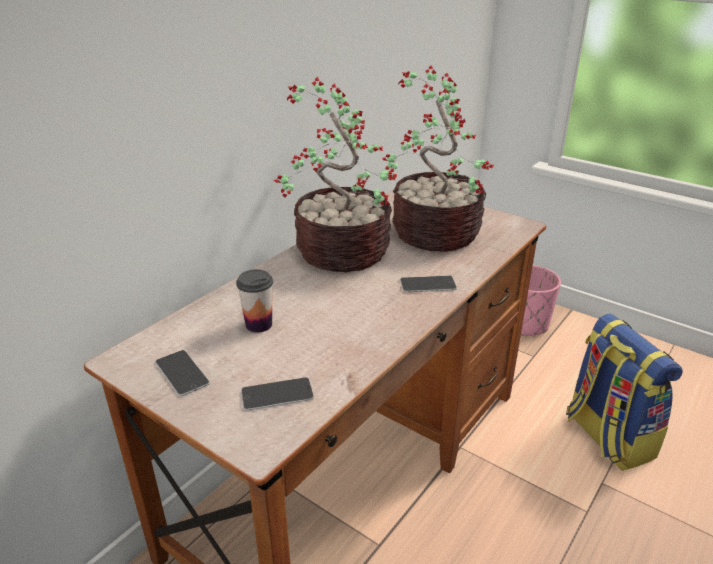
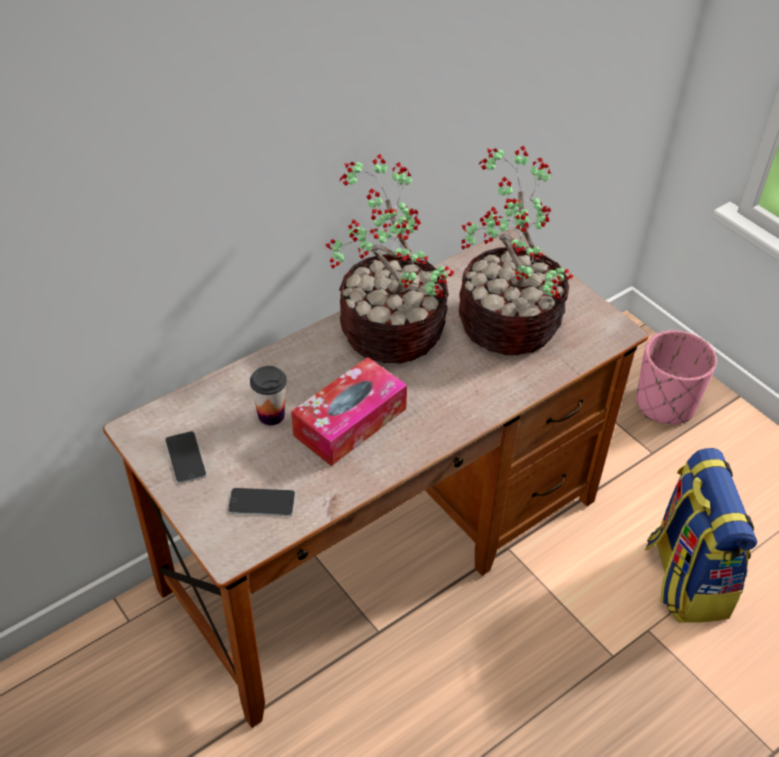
camera: 15 degrees right, 15 degrees up
(336, 316) = (350, 422): none -> tissue box
(428, 284) = (462, 399): phone -> none

